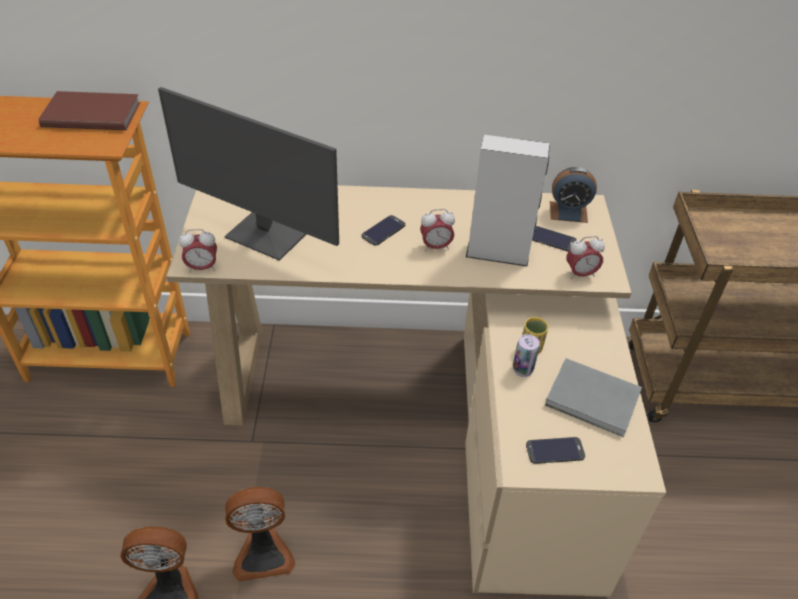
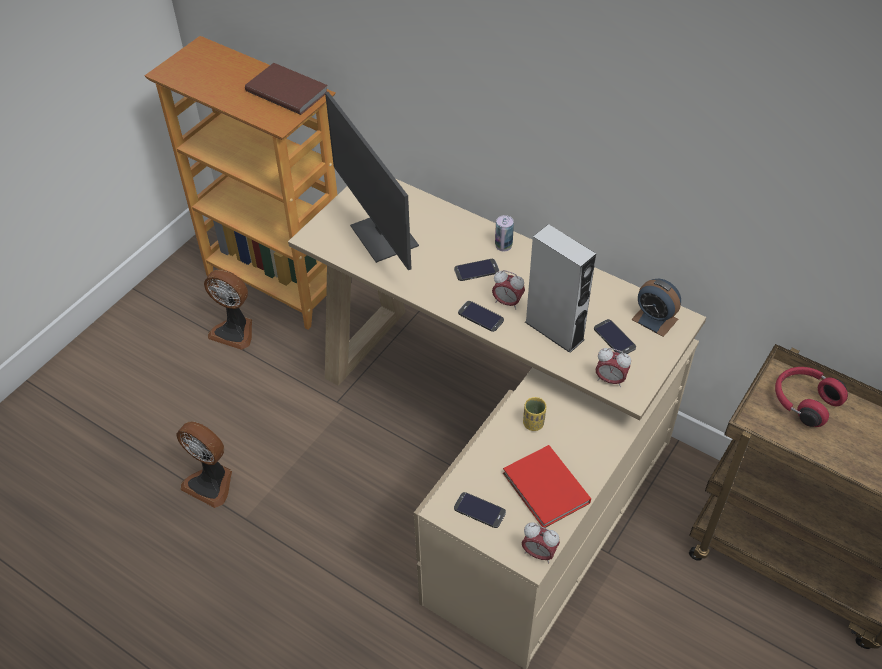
camera: 35 degrees right, 5 degrees up
(202, 268) = (316, 245): alarm clock -> alarm clock (539, 553)
(263, 553) = (289, 490): fan -> fan (235, 331)
(422, 268) = (480, 316): none -> phone
(522, 369) = (510, 437): can -> can (503, 245)
(594, 401) = (546, 490): grey book -> red book
(730, 229) = (804, 402): none -> red headphones

